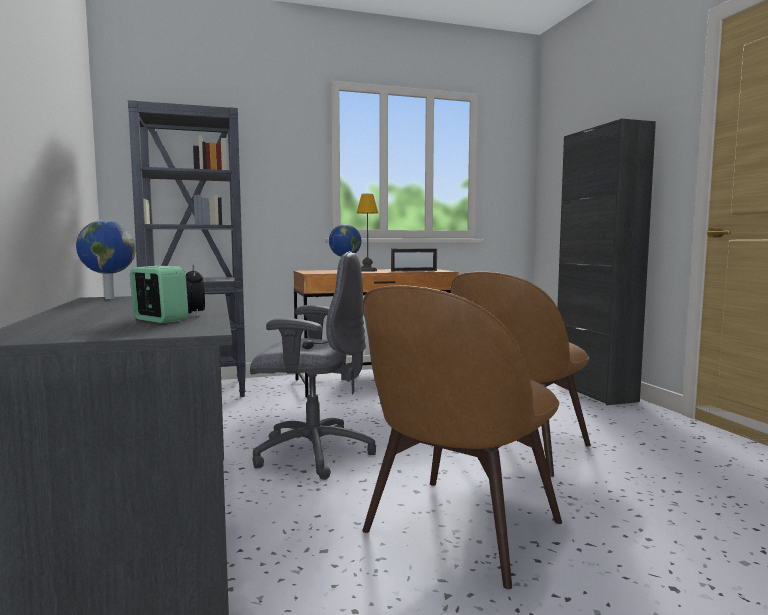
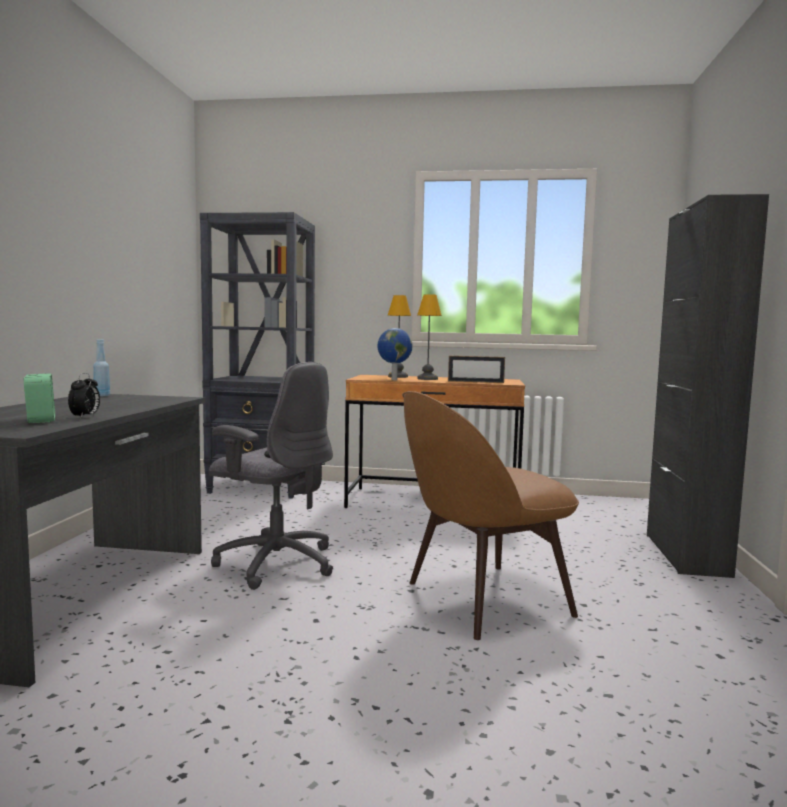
camera: 25 degrees right, 0 degrees up
(108, 298) = (102, 395): globe -> blue bottle
(335, 270) = (397, 377): none -> table lamp
(458, 530) = (300, 667): brown chair -> none

